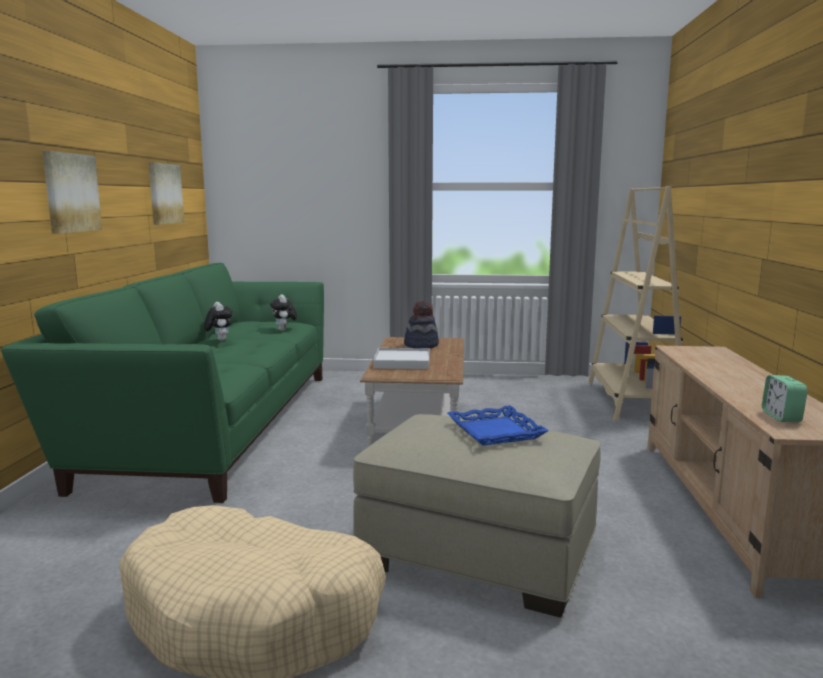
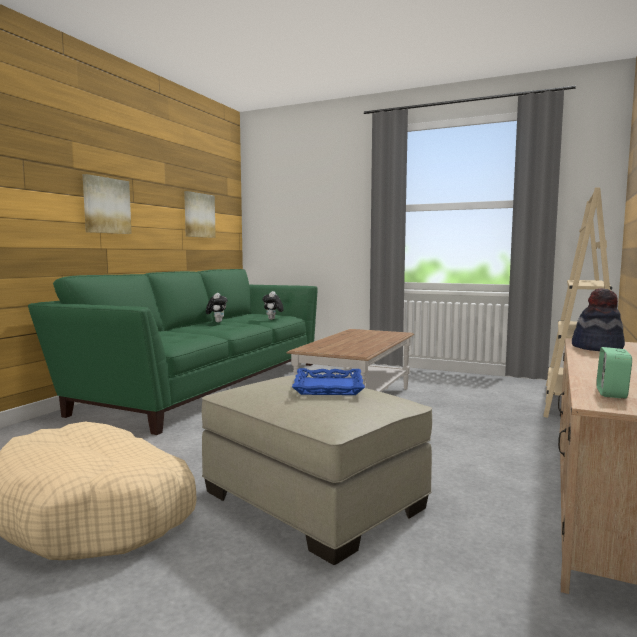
camera: 20 degrees right, 5 degrees down
(402, 362) = (337, 343): white tray -> none
(421, 345) = (369, 334): hat -> hat (597, 348)

